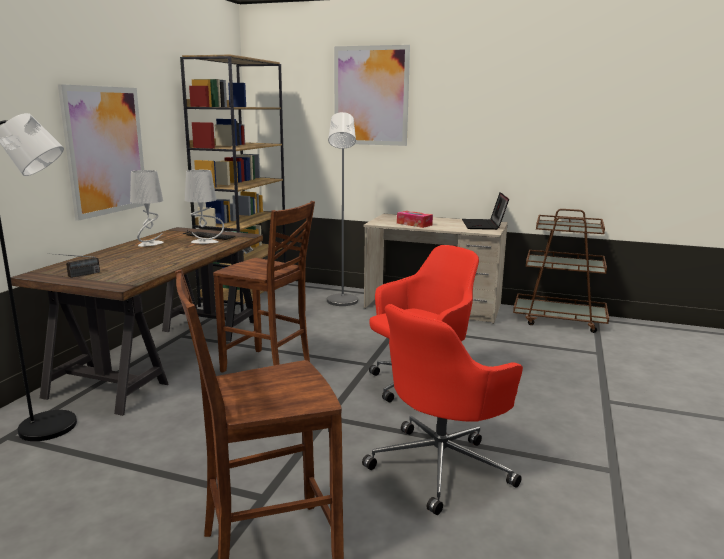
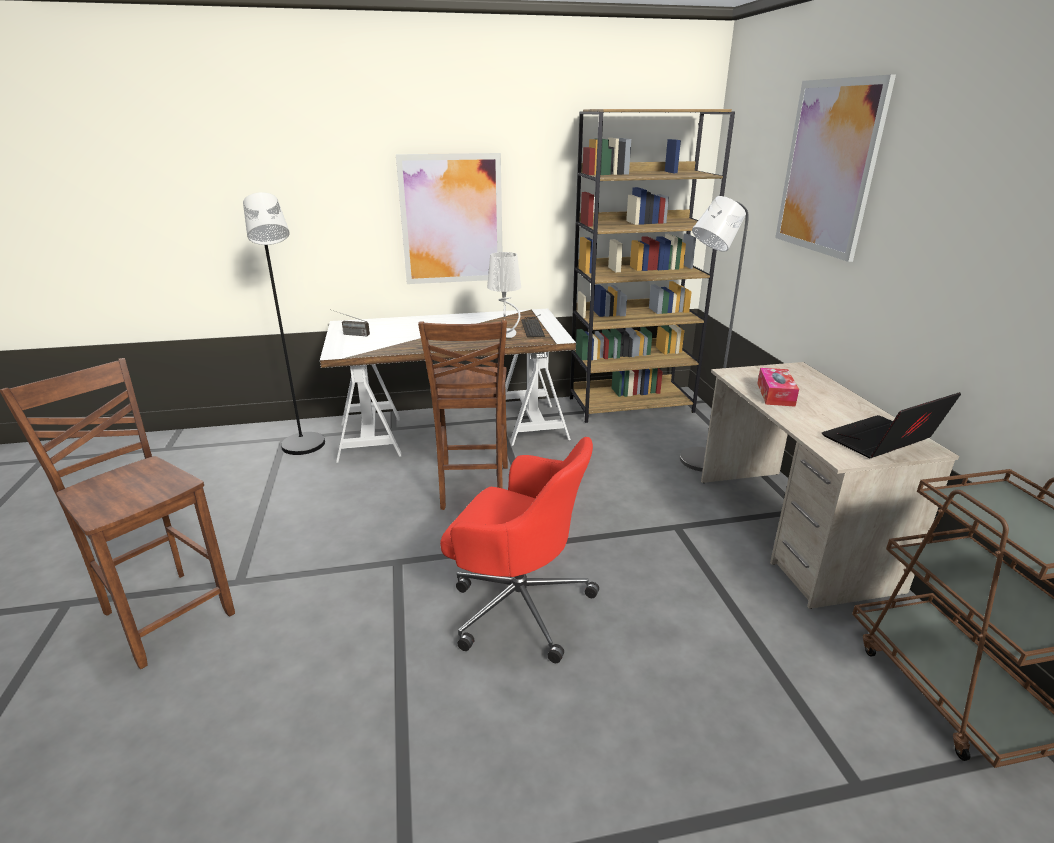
camera: 60 degrees right, 10 degrees up
(150, 244) = (470, 321): grey table lamp -> none
(164, 354) = (453, 430): brown desk -> white desk
(441, 465) = (339, 681): red office chair -> none

